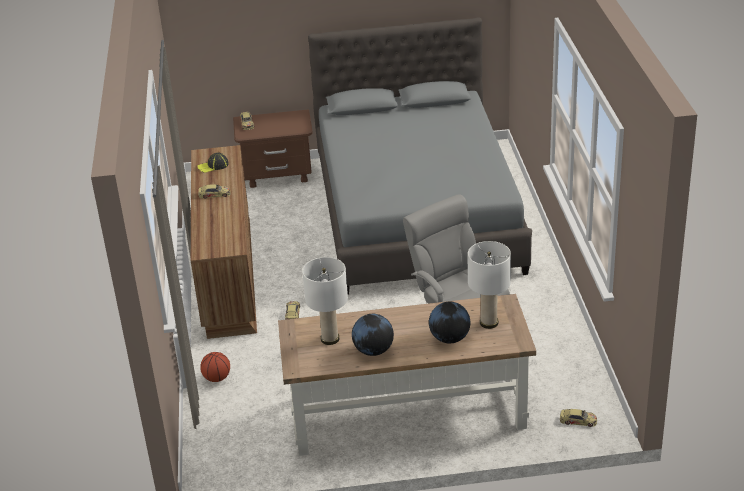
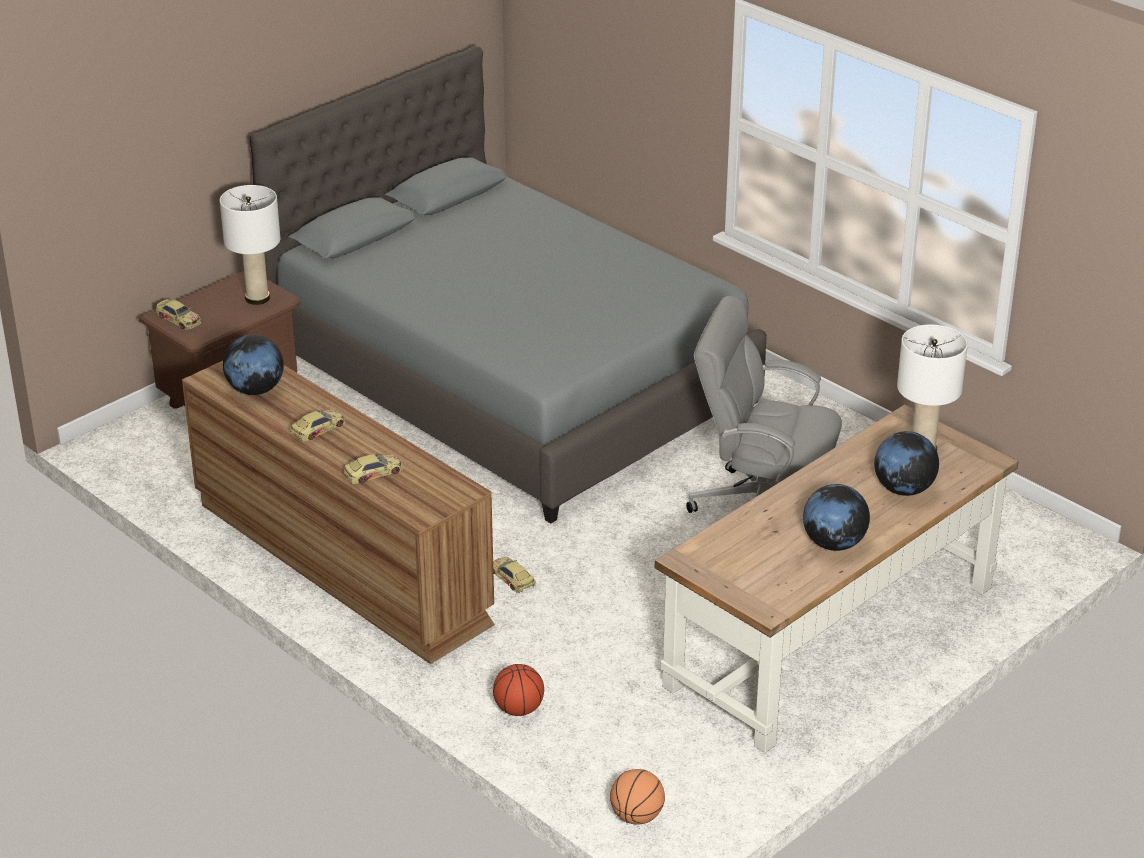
camera: 40 degrees left, 0 degrees up
(203, 455) = (636, 816): none -> basketball
(213, 166) = (255, 390): cap -> globe
(329, 339) = (758, 553): white table lamp -> white table lamp (257, 298)
(578, 420) = (1034, 552): toy car -> toy car (373, 472)

